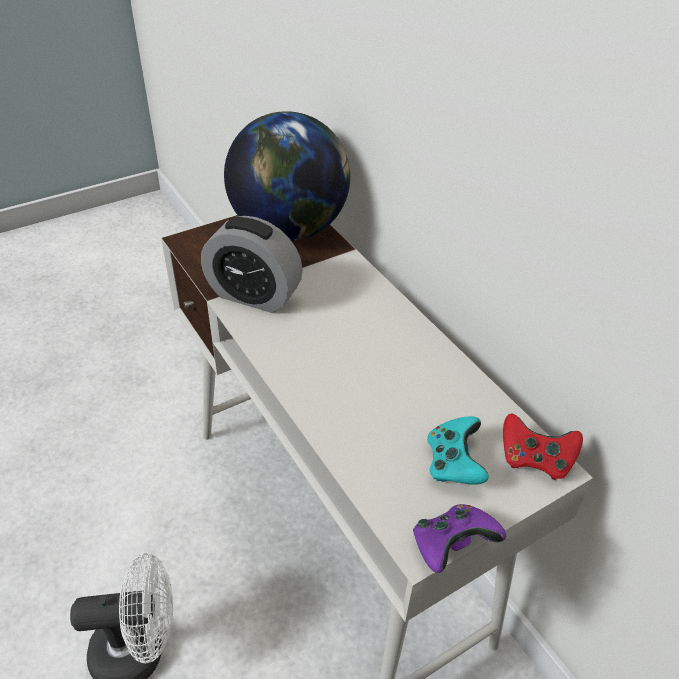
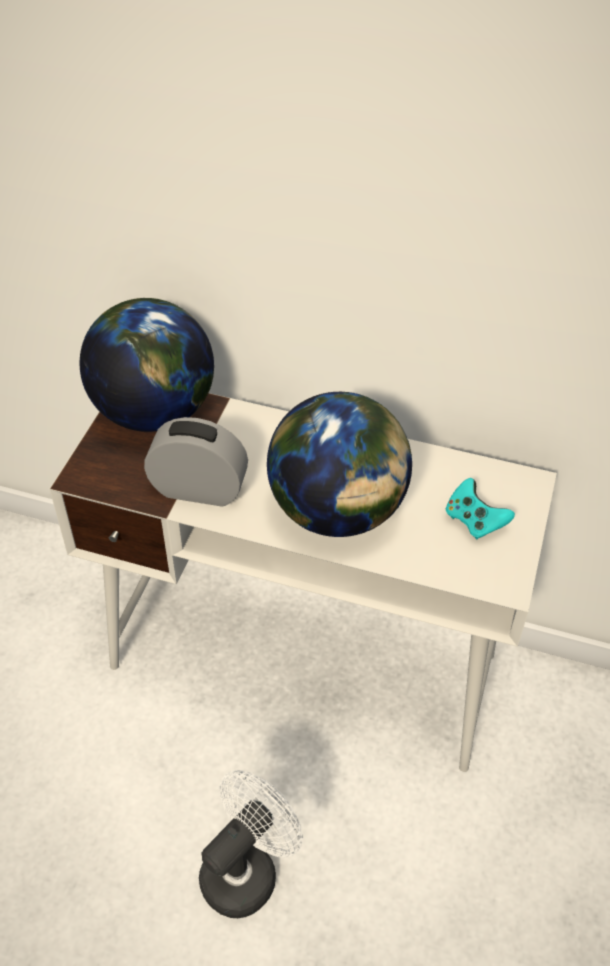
camera: 40 degrees left, 5 degrees up
(253, 295) = (199, 489): alarm clock -> alarm clock turned 150 degrees counterclockwise
(338, 376) = (338, 511): none -> globe
(451, 546) = (525, 573): purple game controller -> none
(534, 459) = (515, 484): red game controller -> none

